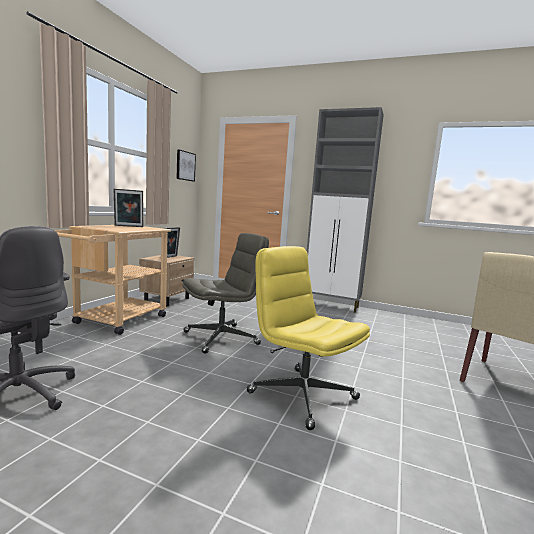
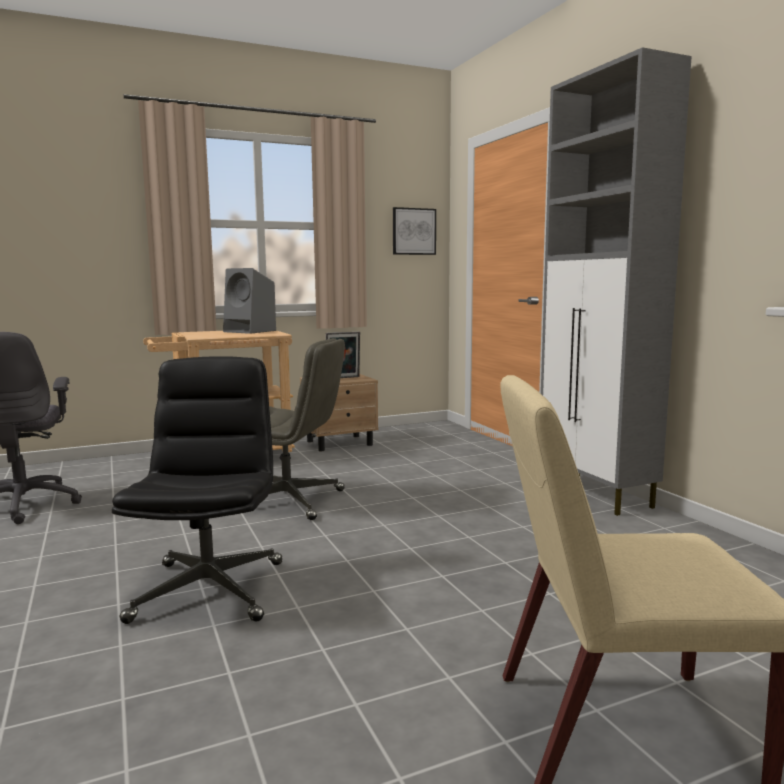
camera: 45 degrees right, 0 degrees up
(128, 226) = (251, 331): picture frame -> grey speaker
(301, 395) = (209, 590): yellow office chair -> black office chair

